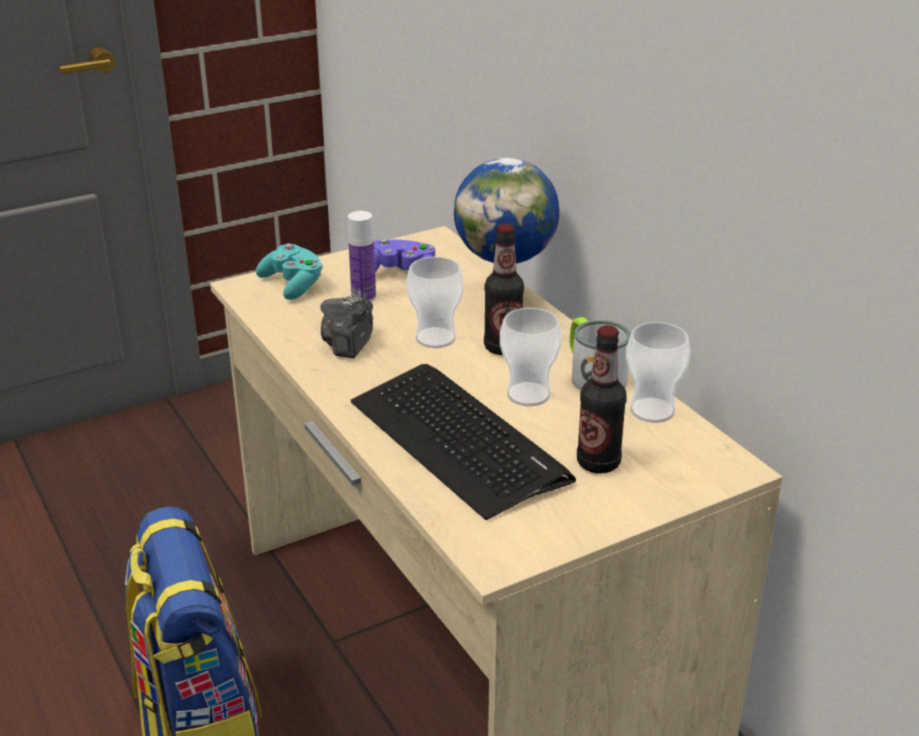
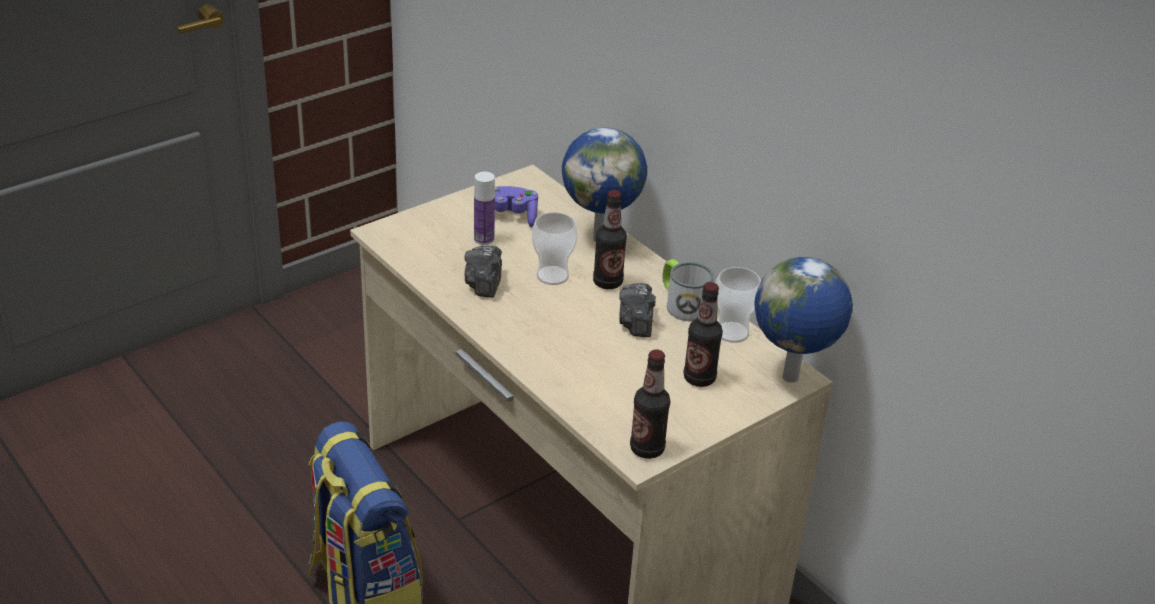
camera: 10 degrees left, 5 degrees up
(293, 285) = (421, 229): turquoise game controller -> none
(458, 440) = (591, 365): keyboard -> none
(507, 548) = (647, 449): none -> bottle
(528, 394) = (636, 323): cup -> camera
(725, 470) = (792, 379): none -> globe

